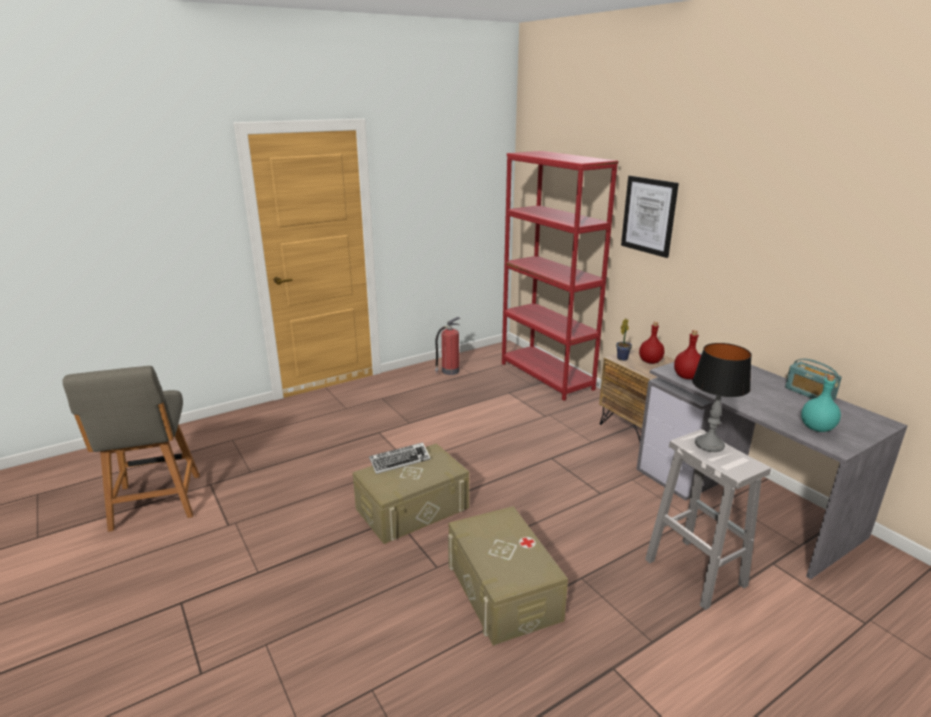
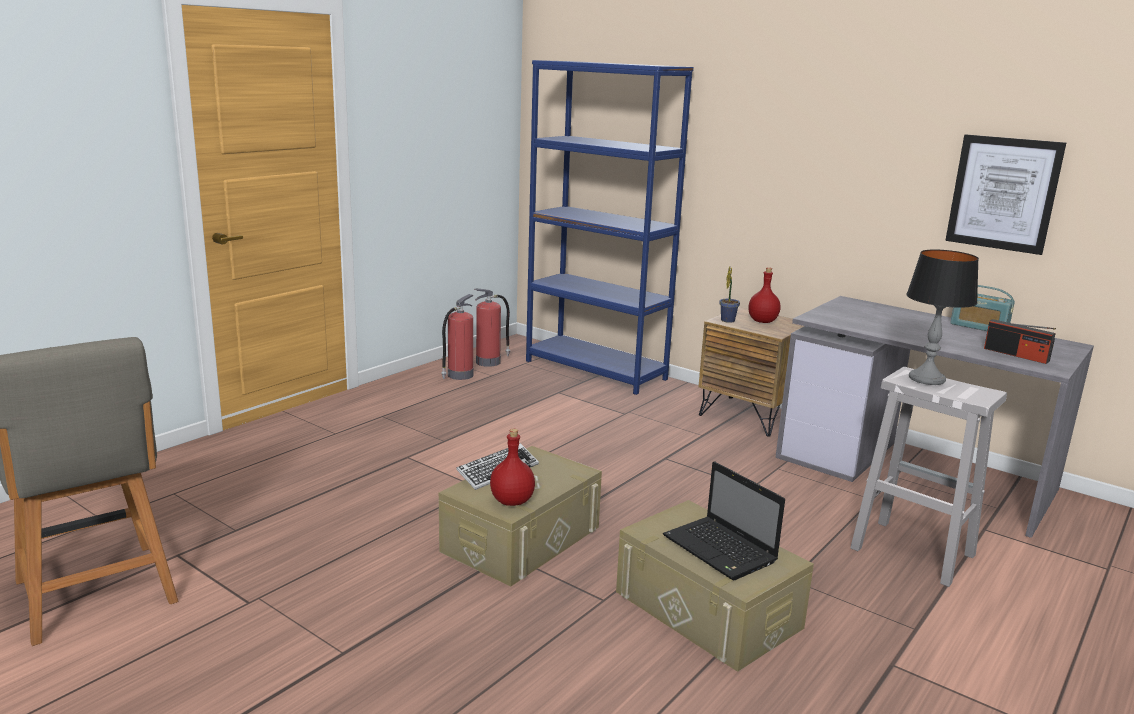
camera: 20 degrees left, 5 degrees down
(476, 362) = (489, 362): none -> fire extinguisher
(506, 554) = (721, 550): none -> laptop
(546, 376) = (595, 370): red bookcase -> blue bookcase
(649, 216) = (740, 136): picture -> picture (1003, 193)
(687, 377) = (841, 322): red bottle -> red bottle (513, 501)
(817, 428) = (1016, 355): turquoise bottle -> radio

